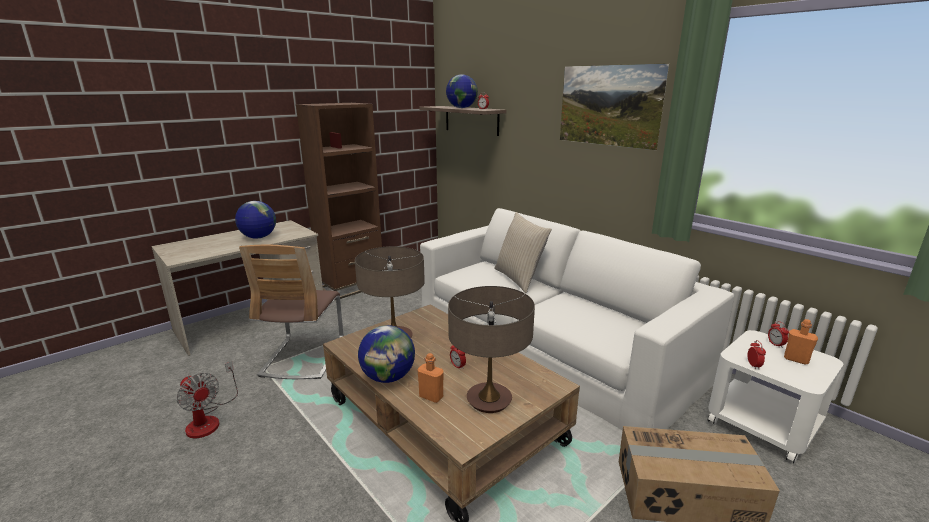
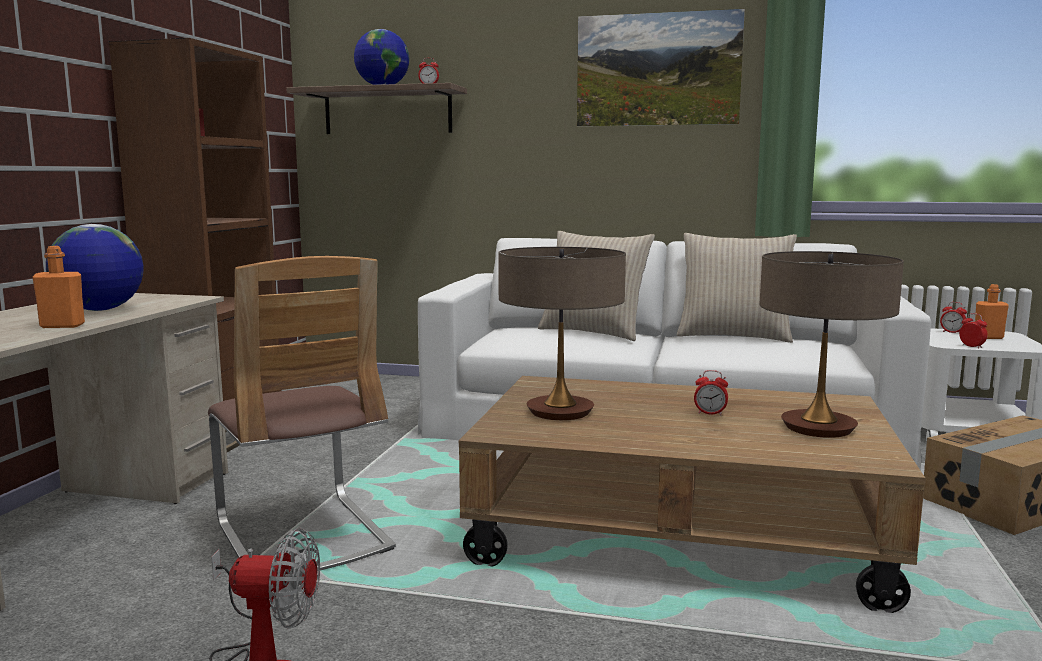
camera: 35 degrees left, 10 degrees down
(388, 377) = (651, 442): globe -> none
(431, 396) = (749, 442): orange bottle -> orange bottle (62, 326)
(594, 304) = (733, 336): none -> beige pillow

